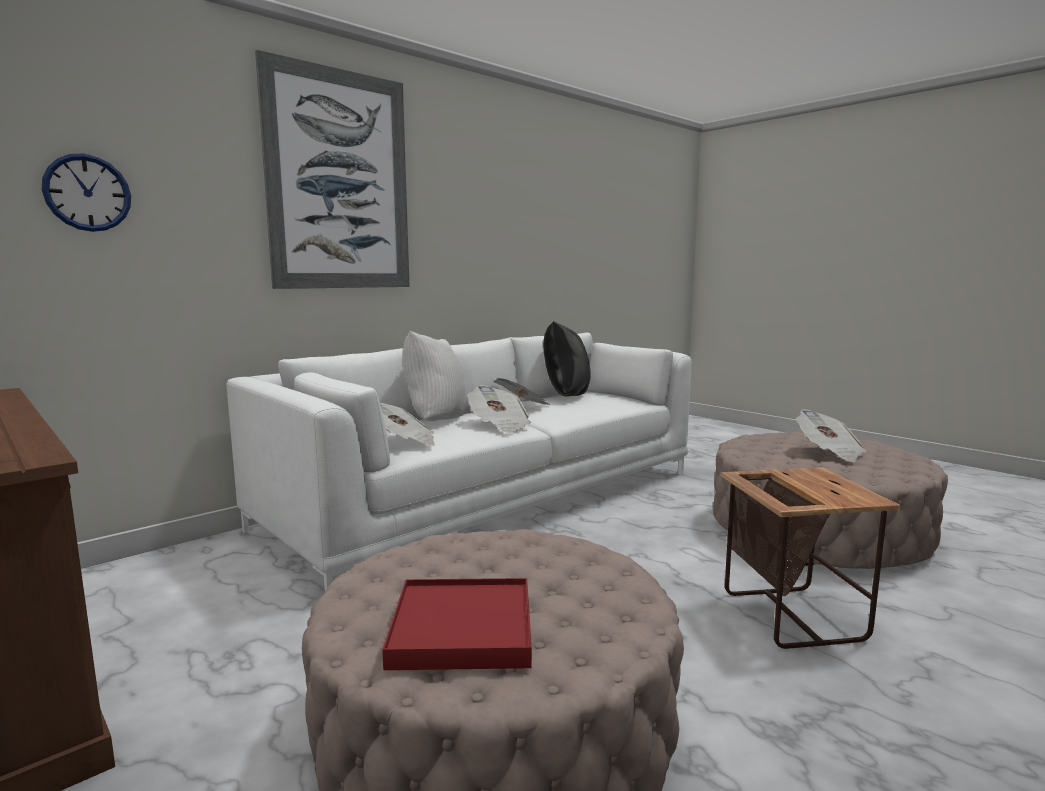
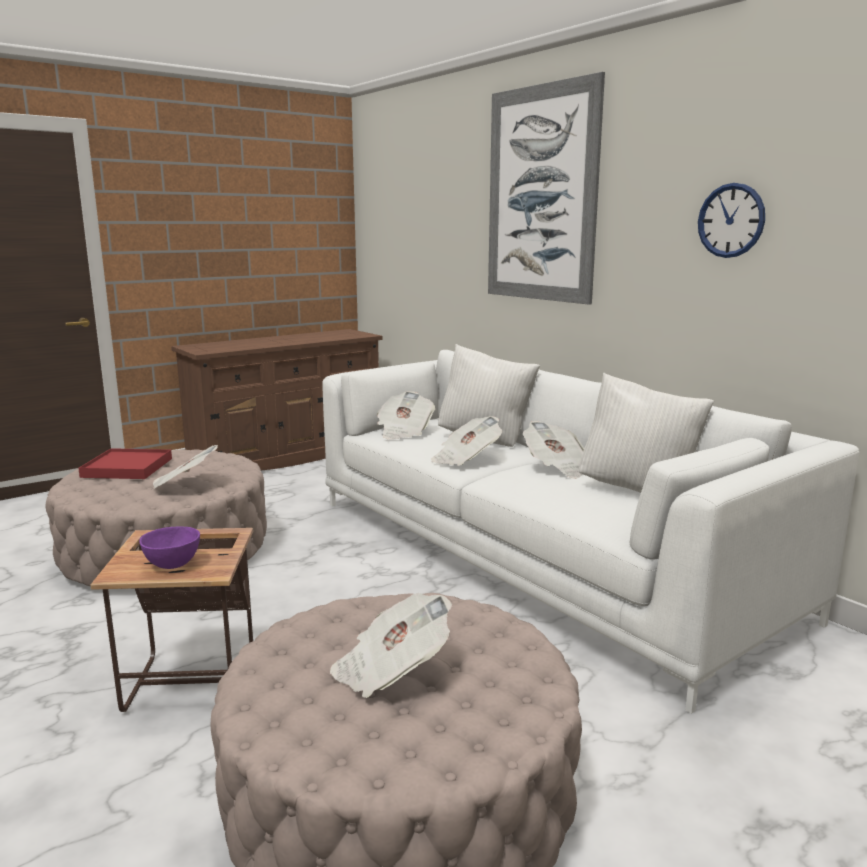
camera: 95 degrees right, 5 degrees up
(87, 193) = (418, 224): wall clock -> wall clock (731, 220)
(545, 559) = (184, 484): none -> newspaper
(565, 397) = (639, 490): black pillow -> white pillow
(828, 484) = (171, 565): none -> purple bowl

